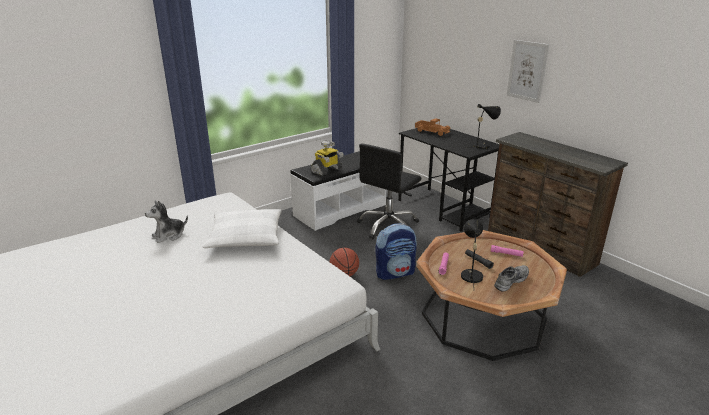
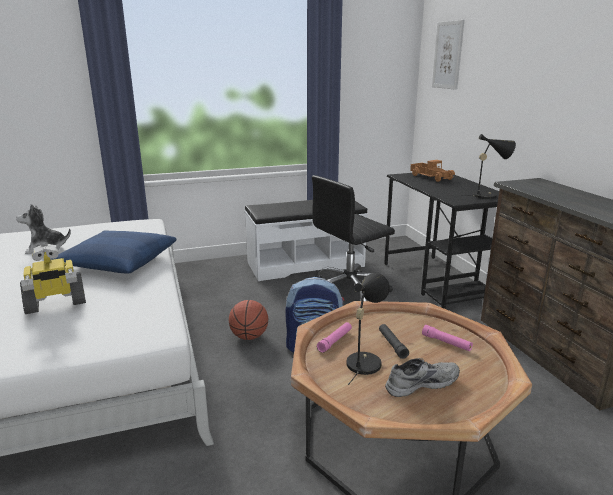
camera: 20 degrees right, 5 degrees down
(245, 237) = (117, 262): white pillow -> blue pillow
(327, 170) = (283, 210): toy robot -> toy robot (55, 303)
(527, 71) = (555, 86): picture -> picture (448, 55)

